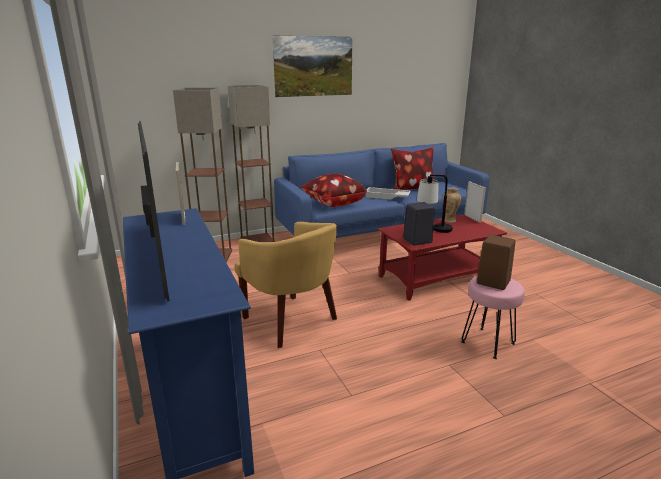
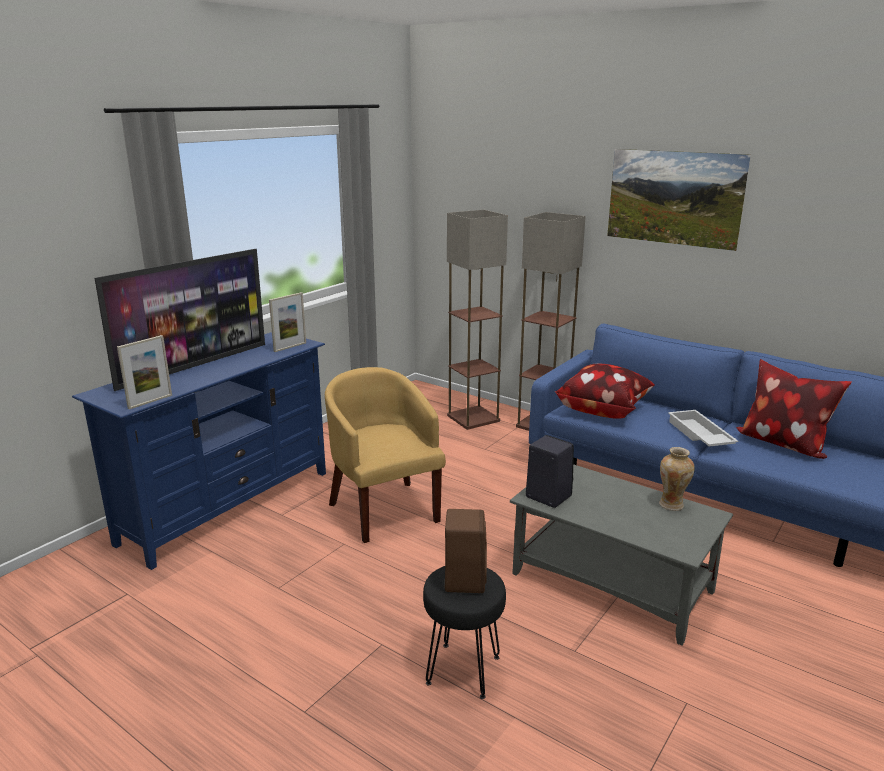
camera: 60 degrees right, 0 degrees up
(291, 321) = (383, 509): yellow armchair -> yellow armchair turned 135 degrees clockwise
(433, 230) = (609, 500): table lamp -> none
(437, 278) = (613, 583): red coffee table -> grey coffee table
(472, 218) = (717, 523): picture frame -> picture frame (150, 402)
(487, 342) = (464, 669): pink stool -> black stool

